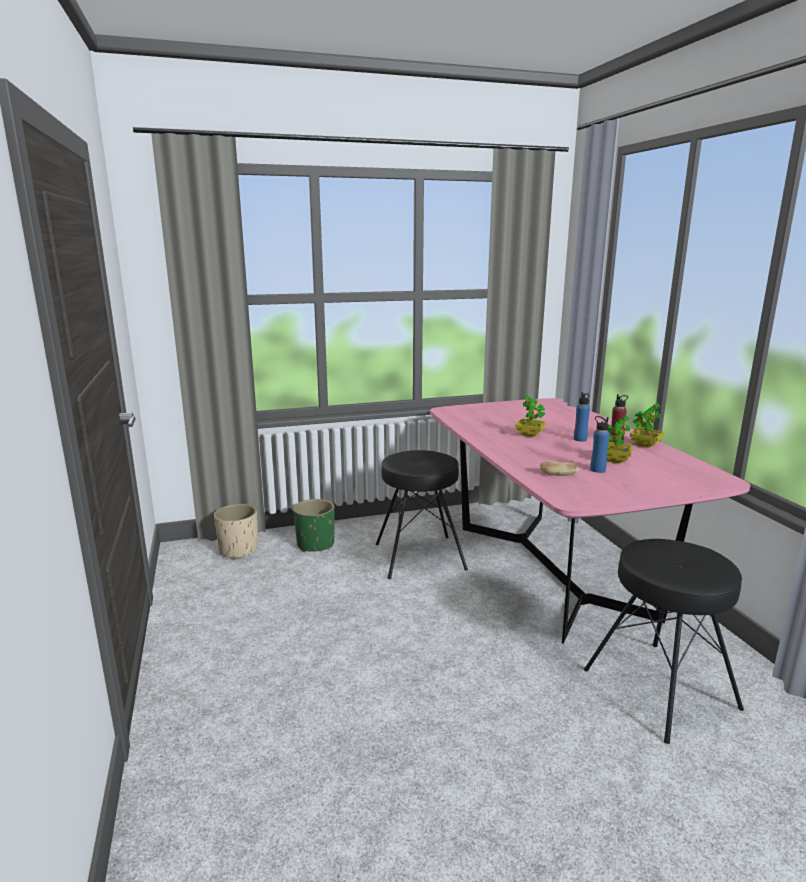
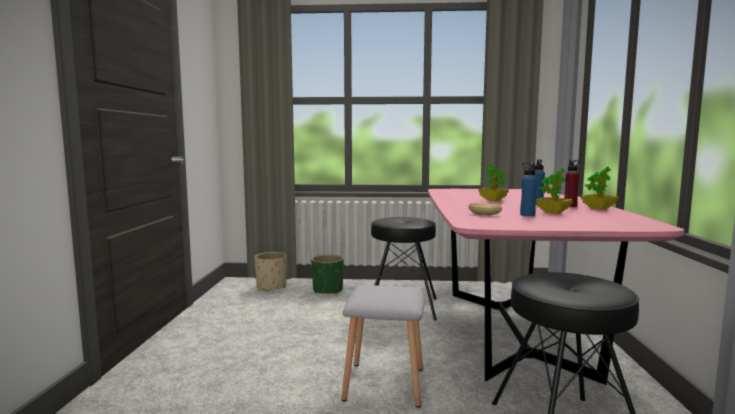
camera: 20 degrees right, 10 degrees down
(472, 669) = (386, 383): none -> grey stool

